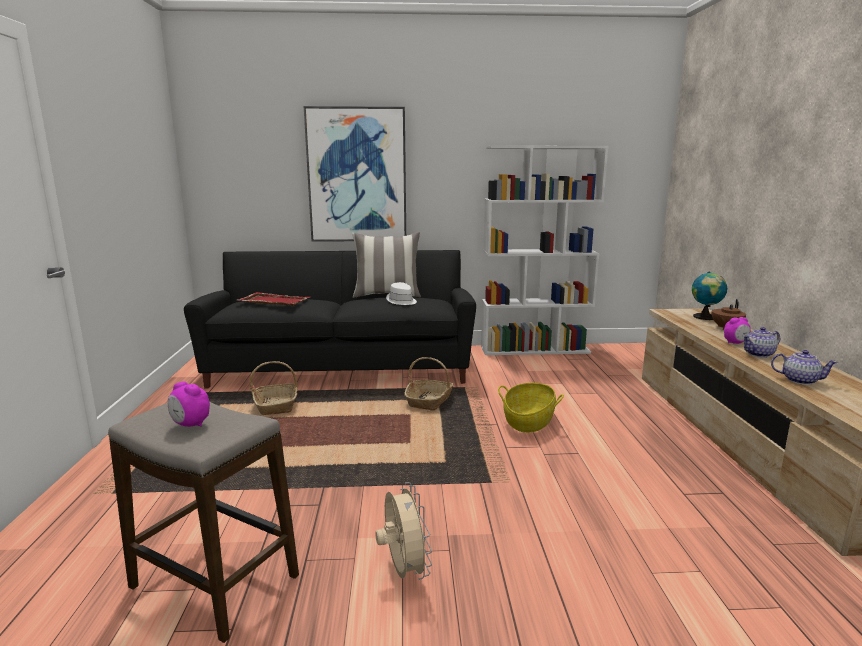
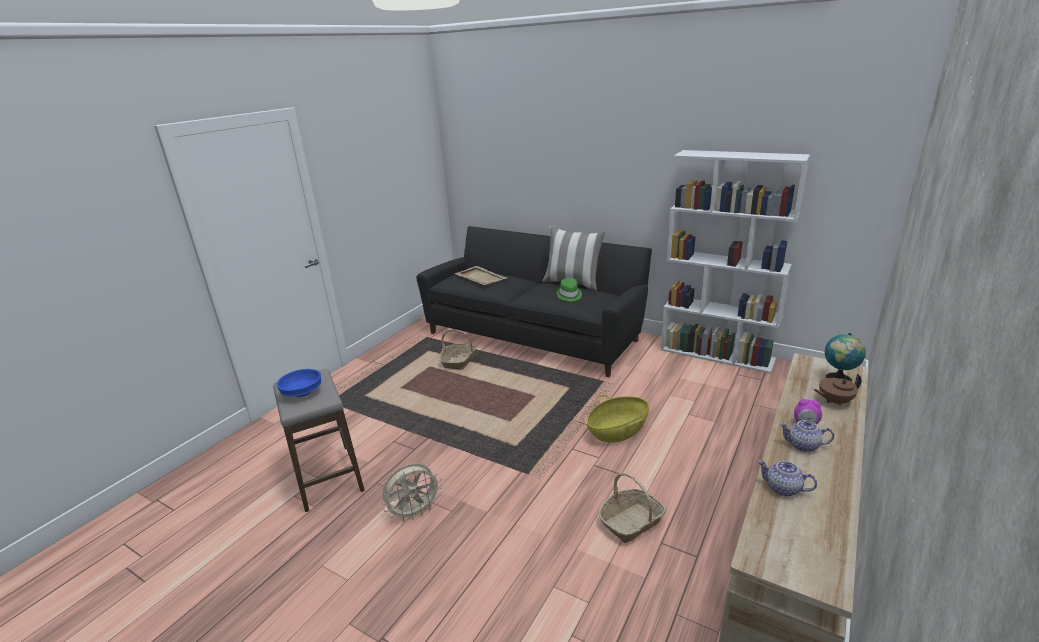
camera: 35 degrees right, 10 degrees up
(190, 424) = (303, 392): alarm clock -> blue bowl
(273, 301) = (480, 277): red tray -> beige tray
(357, 175) = (566, 171): picture -> none
(401, 301) = (569, 295): white hat -> green hat
(403, 571) = (414, 512): beige fan -> beige fan turned 45 degrees clockwise
(429, 401) = (563, 387): basket -> basket (631, 522)
(799, 380) = (783, 489): teapot -> teapot turned 150 degrees clockwise

